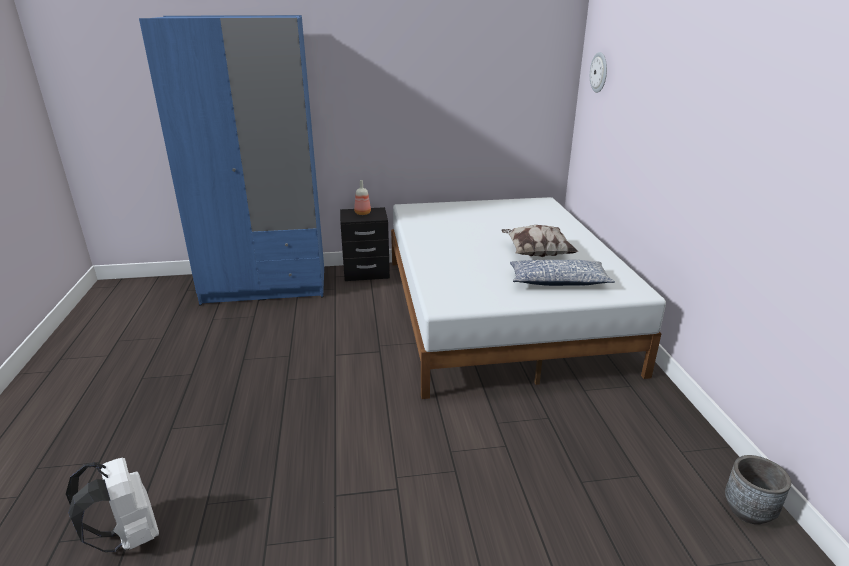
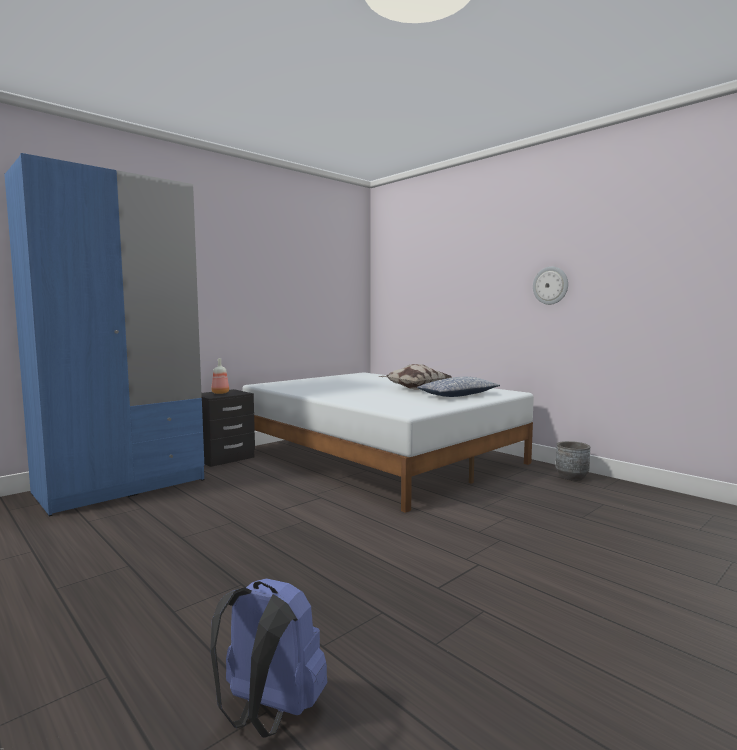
camera: 35 degrees left, 20 degrees down
(128, 536) = (268, 714): white backpack -> blue backpack
(599, 72) = (396, 266): wall clock -> wall clock (550, 285)
(748, 510) = (674, 500): grey planter -> grey planter (571, 477)

